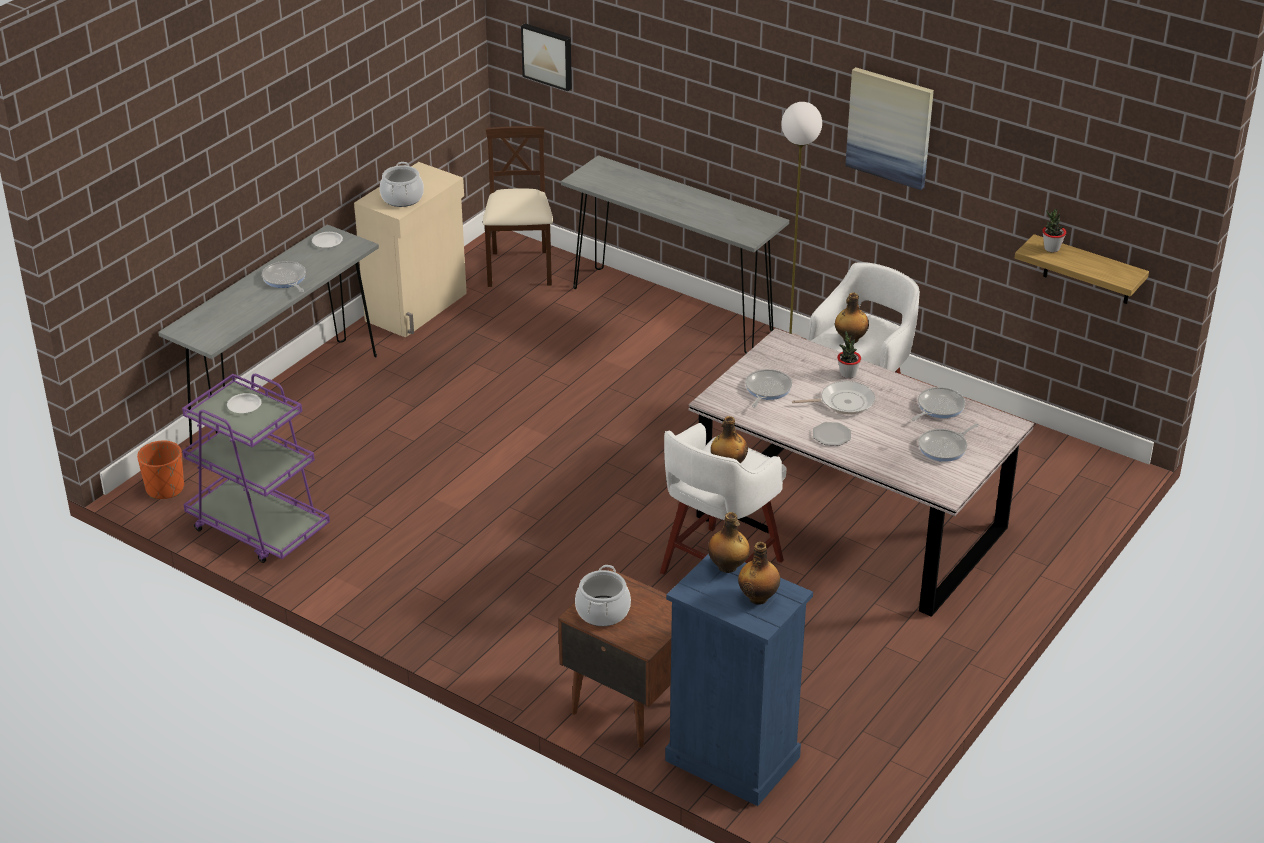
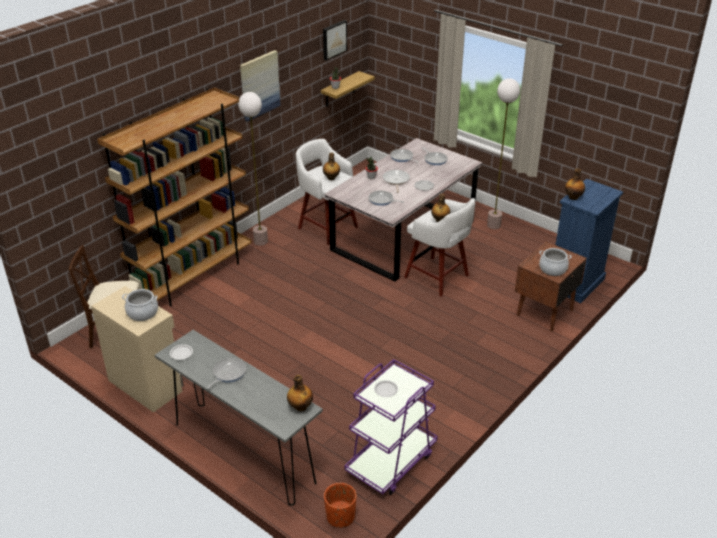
camera: 85 degrees left, 0 degrees up
(285, 279) = (228, 373): frying pan -> frying pan turned 150 degrees clockwise
(548, 56) = (67, 198): picture -> picture (333, 39)
(671, 310) = (193, 277): grey console table -> brown bookcase
(758, 597) = (594, 191): bottle -> bottle (300, 407)
(926, 646) = (494, 225): none -> floor lamp

